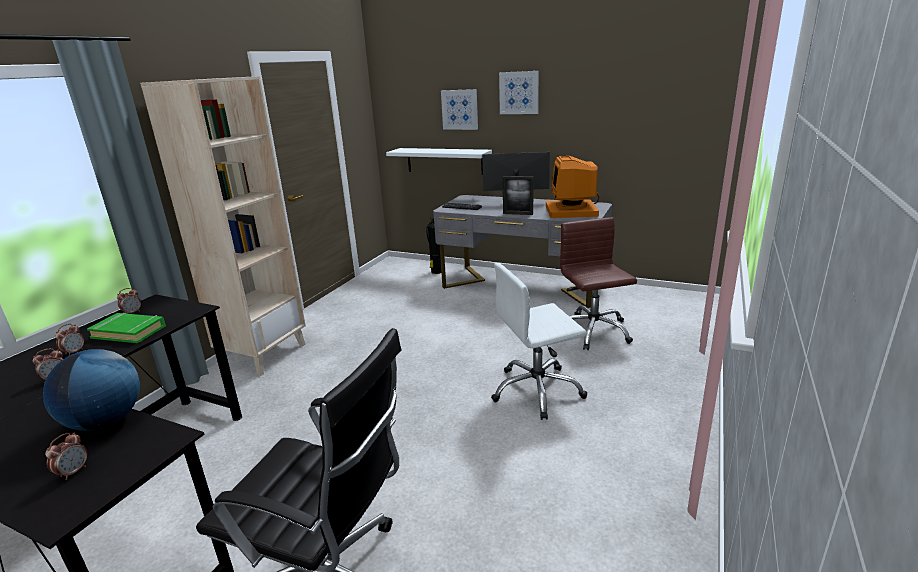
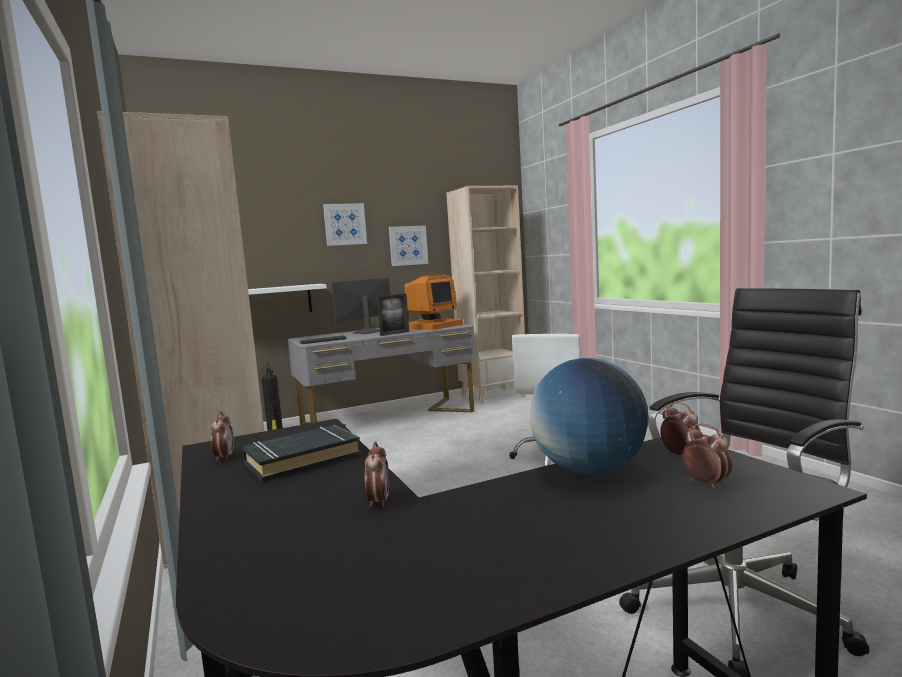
camera: 50 degrees left, 15 degrees down
(74, 352) = (294, 491): alarm clock -> alarm clock (680, 455)
(129, 332) = (302, 459): green book -> black book
(460, 109) = (278, 243): picture -> picture (408, 245)
(572, 211) = (432, 326): monitor -> monitor turned 90 degrees counterclockwise
(592, 331) = (508, 420): brown office chair -> none
(645, 296) = (493, 396): none -> beige bookcase

